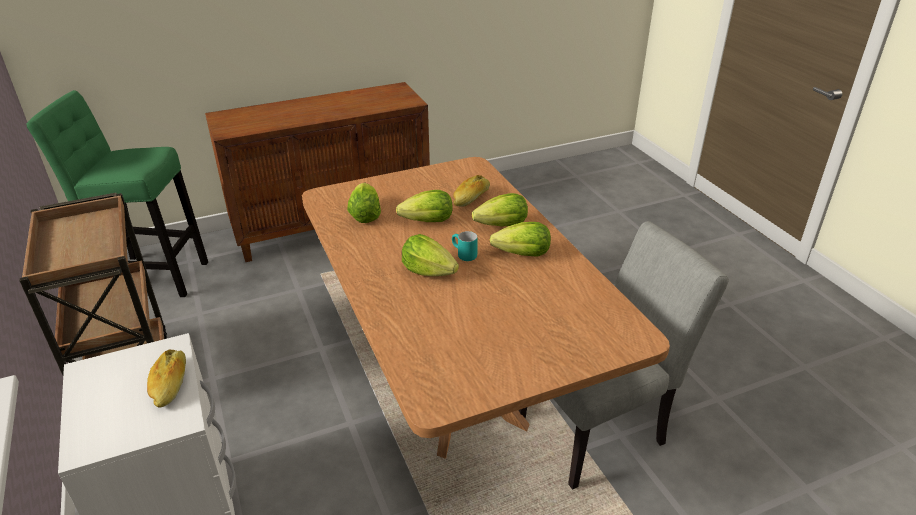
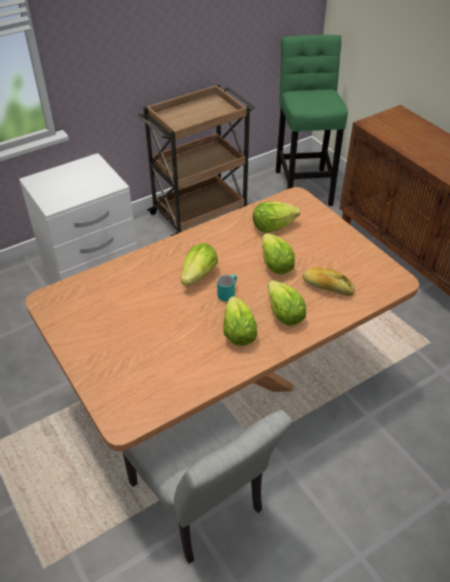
camera: 80 degrees right, 10 degrees up
(170, 384) = (82, 193): bread -> none

